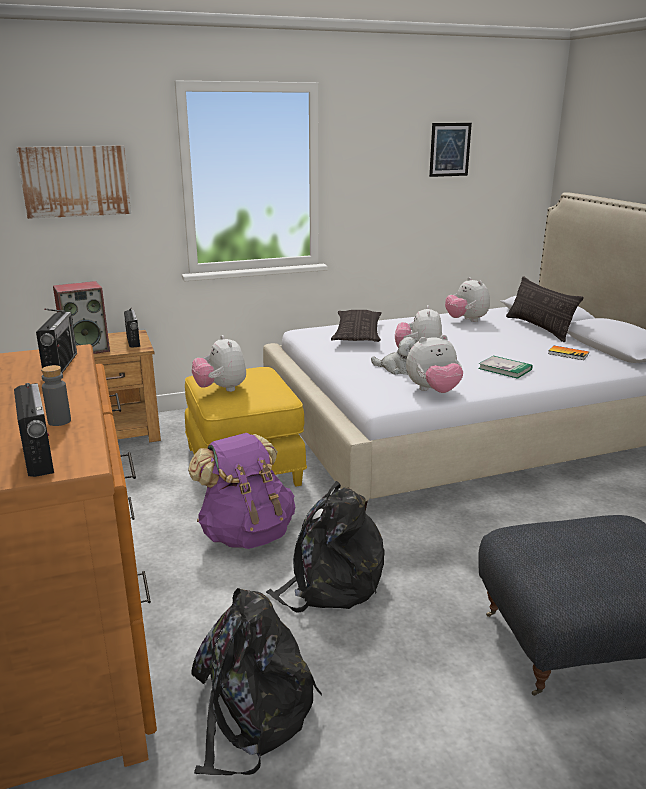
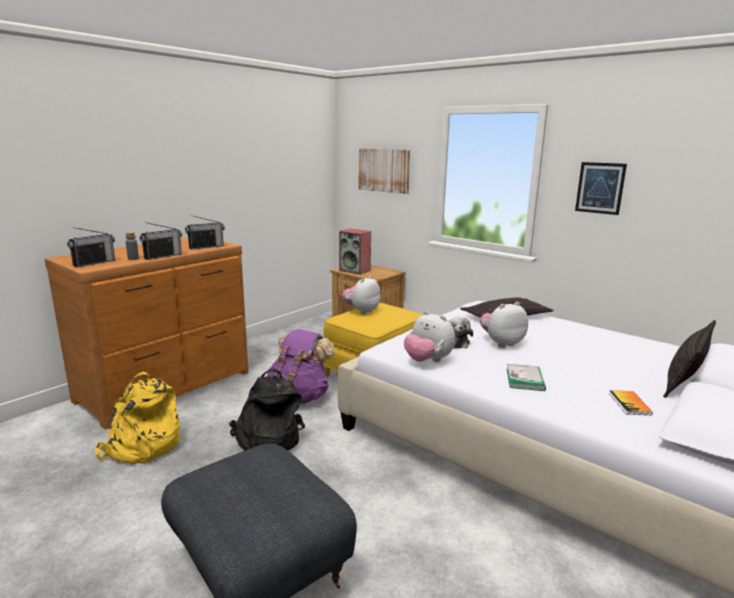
camera: 60 degrees right, 5 degrees down
(133, 341) = (382, 274): radio -> radio (163, 256)
(252, 713) = (142, 446): black backpack -> yellow backpack
(450, 149) = (687, 168): picture -> picture (600, 188)
(466, 320) = (629, 345): plush toy -> none

